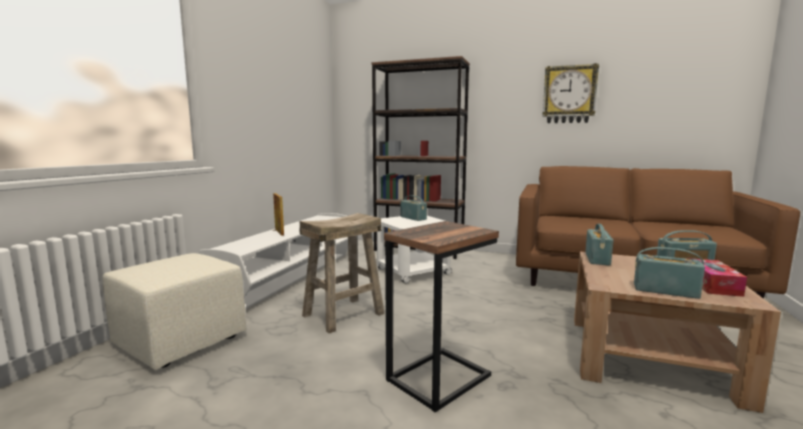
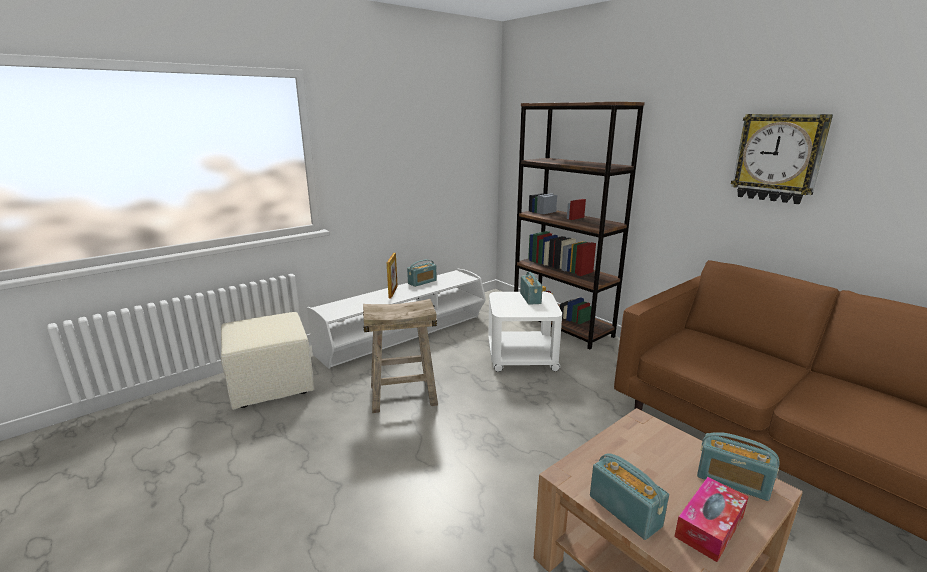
camera: 30 degrees right, 10 degrees up
(437, 377) = (406, 495): side table -> none
(597, 259) = (635, 428): radio -> radio (422, 282)

